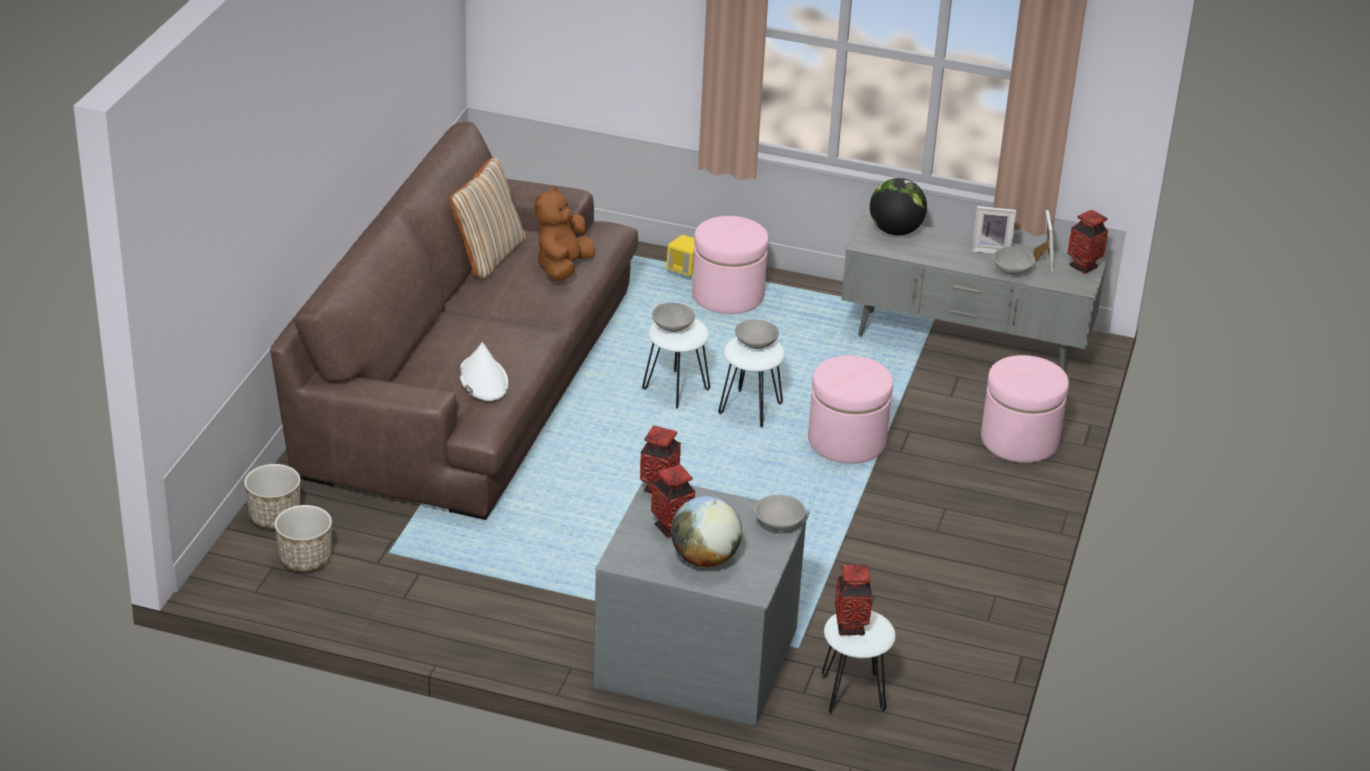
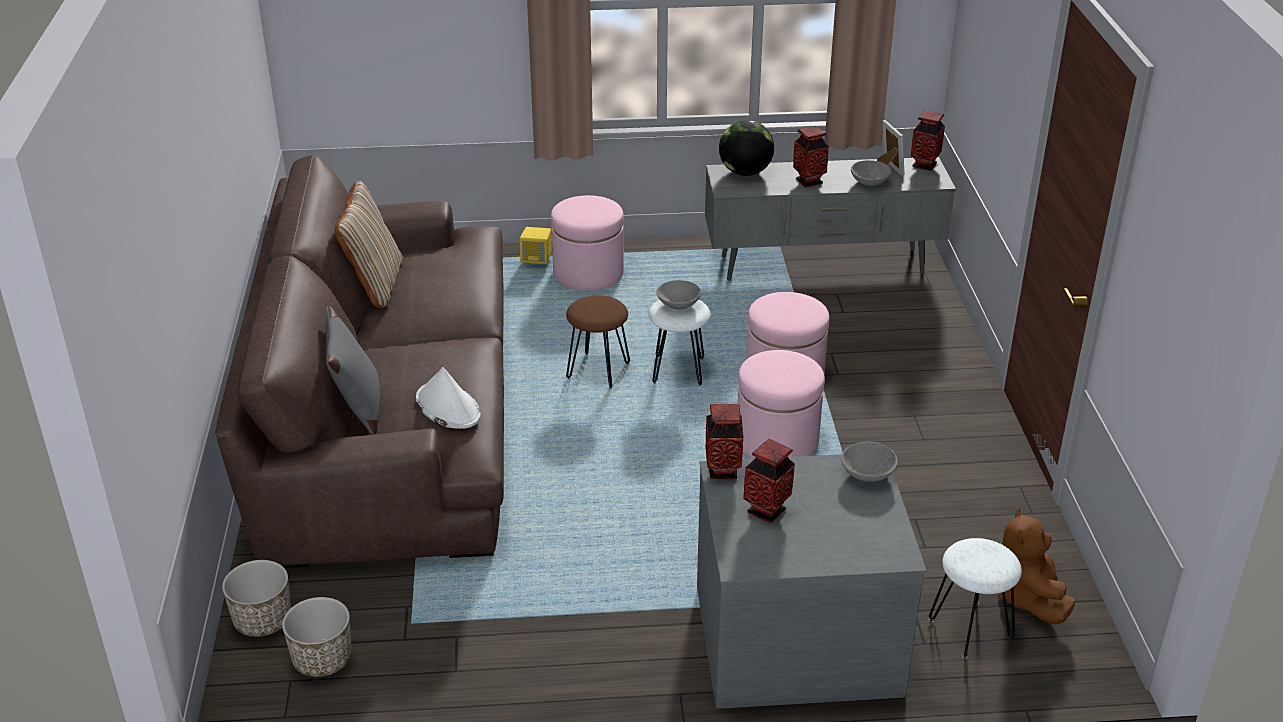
camera: 20 degrees left, 0 degrees up
(411, 362) = (358, 409): none -> grey pillow
(563, 268) = (458, 277): brown plush toy -> brown plush toy (1029, 598)
(673, 327) = (591, 308): grey bowl -> none
(676, 390) = (598, 371): white stool -> brown stool
(705, 559) = (824, 535): globe -> none
(850, 627) = (974, 562): vase -> vase (808, 181)
(991, 249) = (837, 169): picture frame -> none
(1019, 440) = (929, 336): pink ottoman -> pink ottoman (777, 440)

